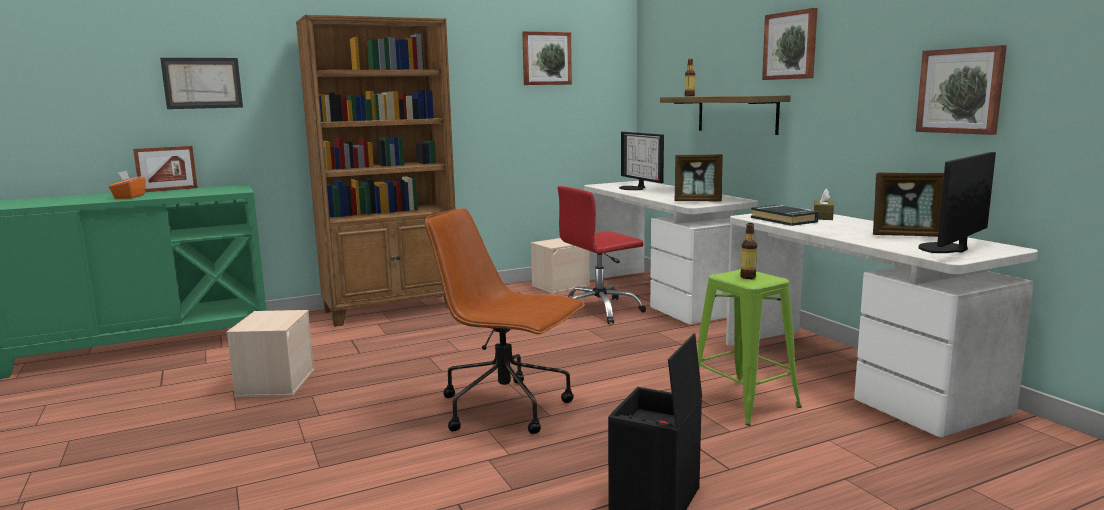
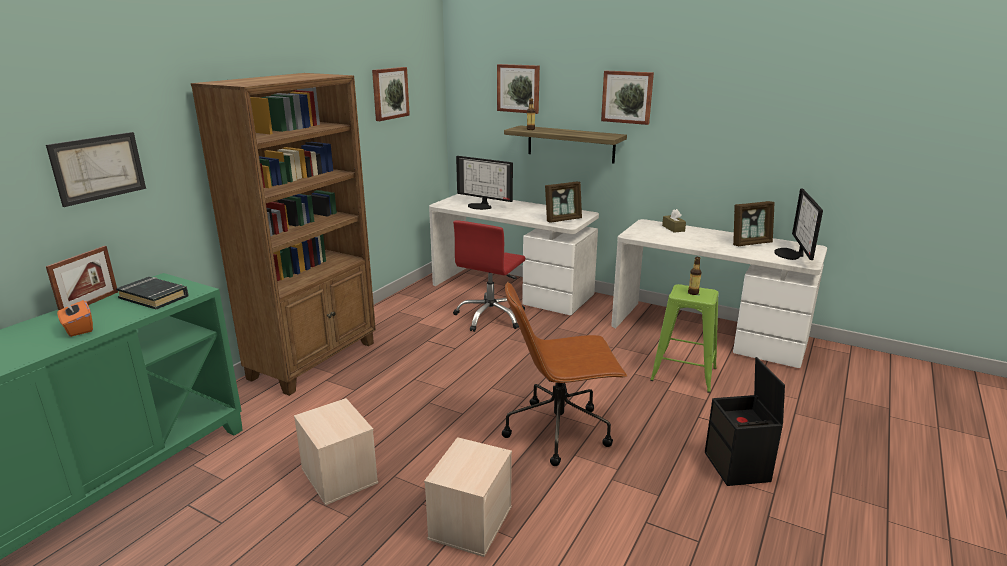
camera: 35 degrees left, 10 degrees up
(560, 285) = (423, 296): beige storage box -> beige storage box (470, 521)
(784, 220) = (659, 236): black book -> black book (154, 297)
(961, 91) = (773, 145): picture -> picture (518, 88)

